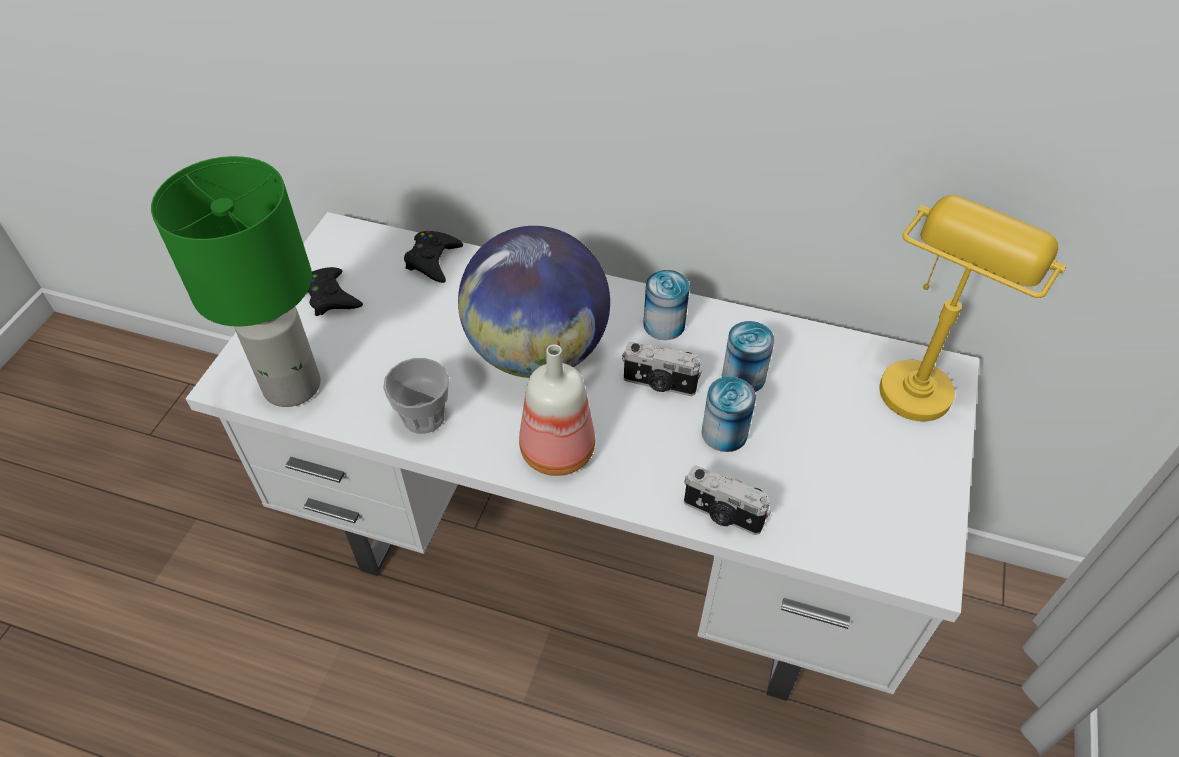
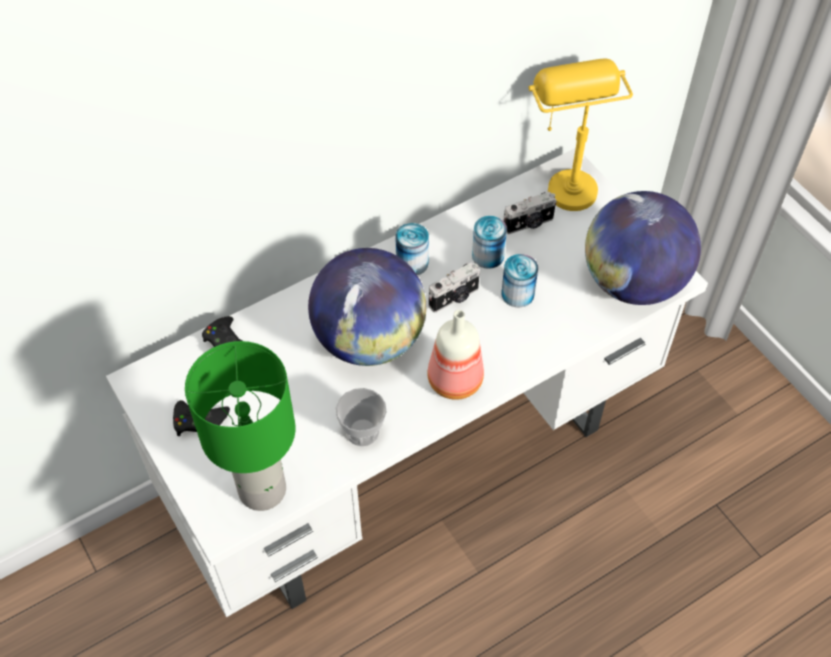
camera: 50 degrees left, 5 degrees up
(722, 515) = (568, 335): camera -> camera (529, 224)
(865, 531) = (633, 282): none -> globe

